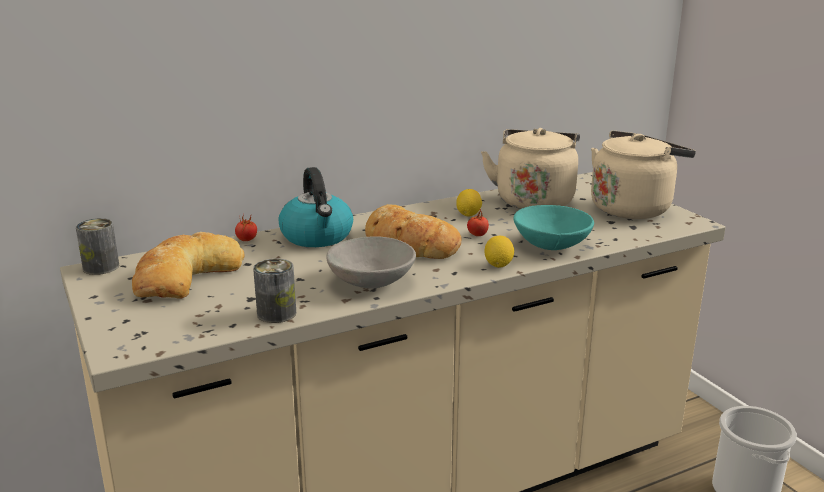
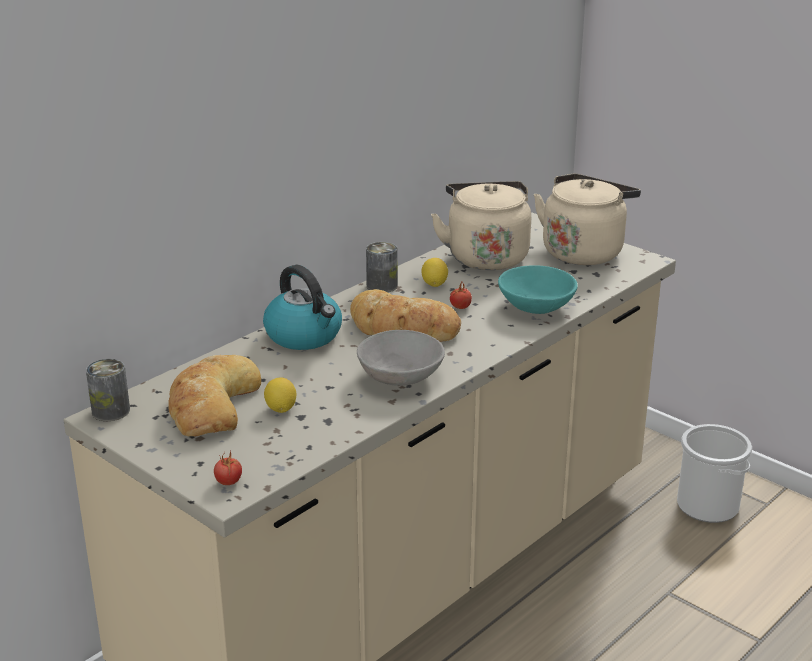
camera: 20 degrees left, 5 degrees up
(246, 240) = (235, 352): tomato -> tomato (228, 482)
(276, 313) = (340, 427): can -> can (382, 285)
(498, 265) = (503, 338): lemon -> lemon (281, 409)

